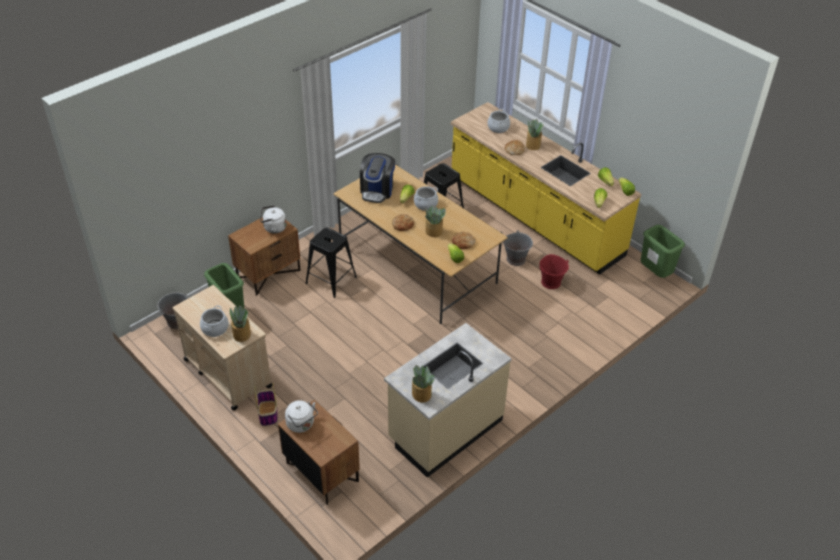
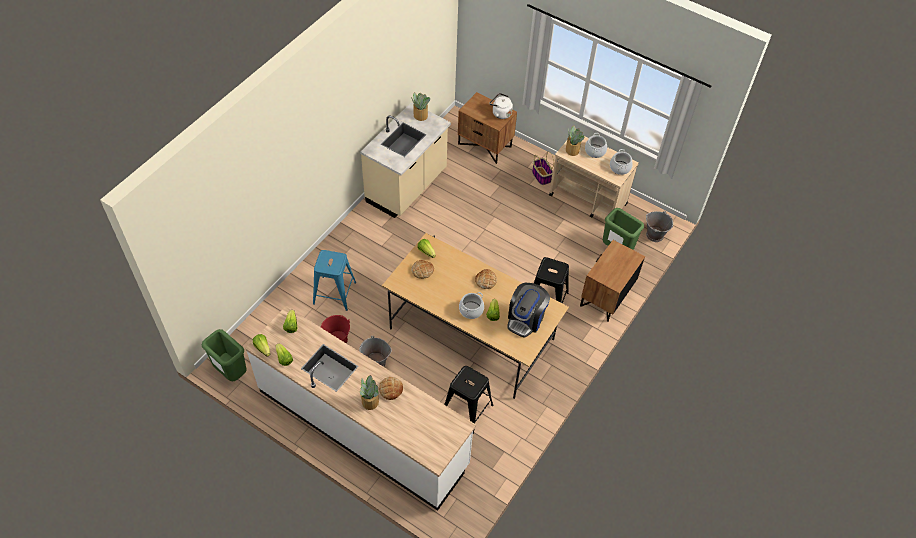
camera: 165 degrees right, 10 degrees up
(273, 228) = (608, 271): white kettle -> none
(377, 190) = (526, 319): coffee machine -> coffee machine turned 150 degrees counterclockwise
(434, 232) = (453, 277): potted plant -> none
(498, 127) = (416, 425): cooking pot -> cooking pot (620, 168)
(534, 217) = (363, 427): yellow counter -> white counter
(550, 323) = (334, 293): none -> blue stool

